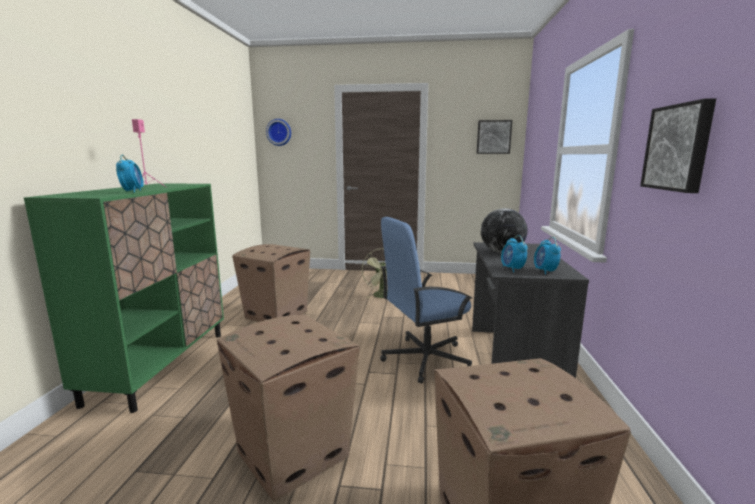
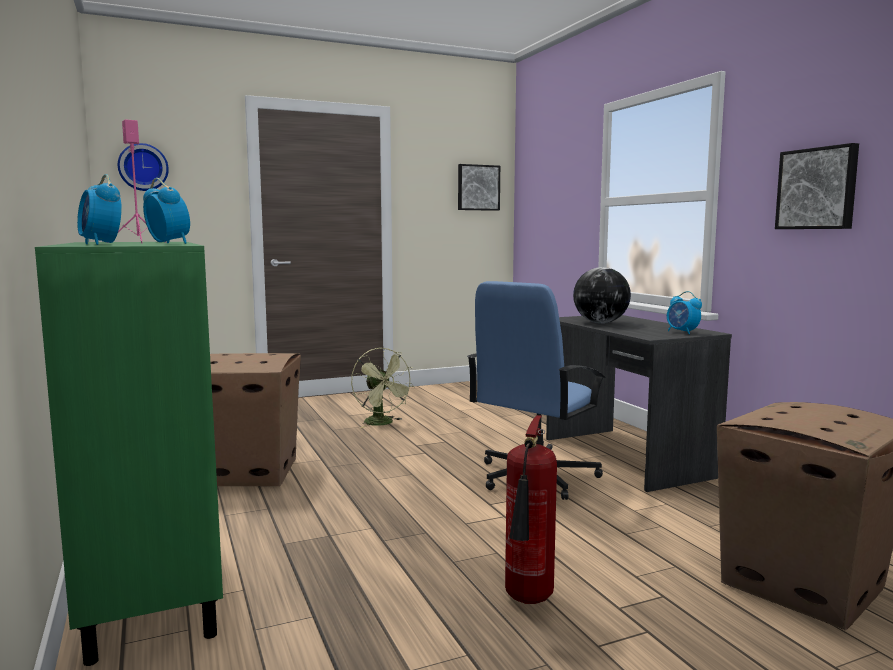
camera: 30 degrees left, 5 degrees down
(293, 454) = (528, 601): cardboard box -> fire extinguisher
(512, 269) = (650, 333): alarm clock -> alarm clock (101, 244)

